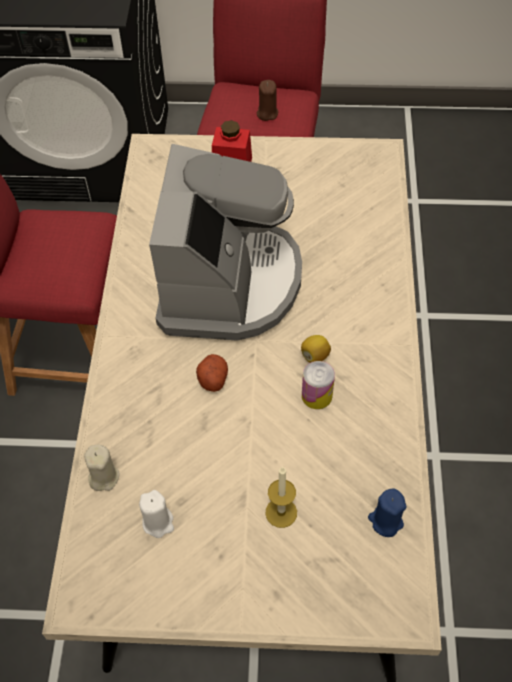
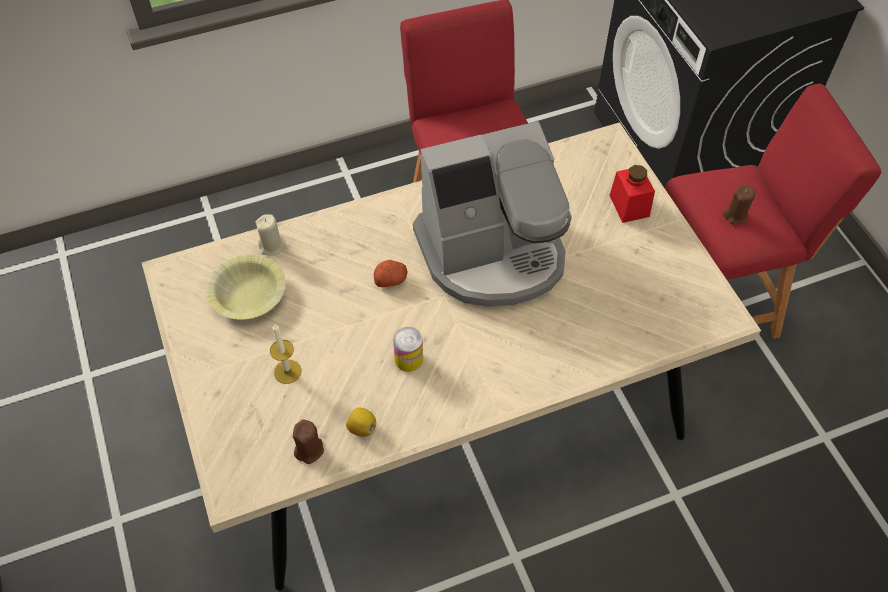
camera: 65 degrees right, 0 degrees up
(158, 522) = (248, 294): white candle -> yellow bowl
(315, 356) = (449, 344): lemon -> lemon (362, 428)
(385, 521) = (309, 449): blue candle -> brown candle

